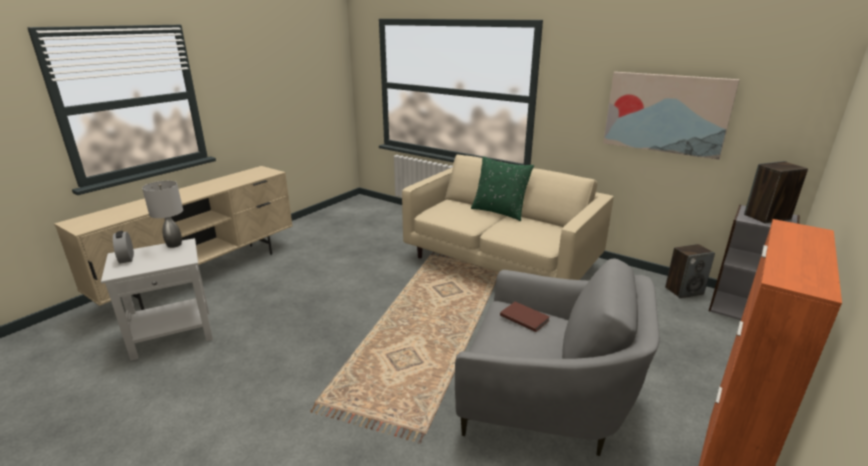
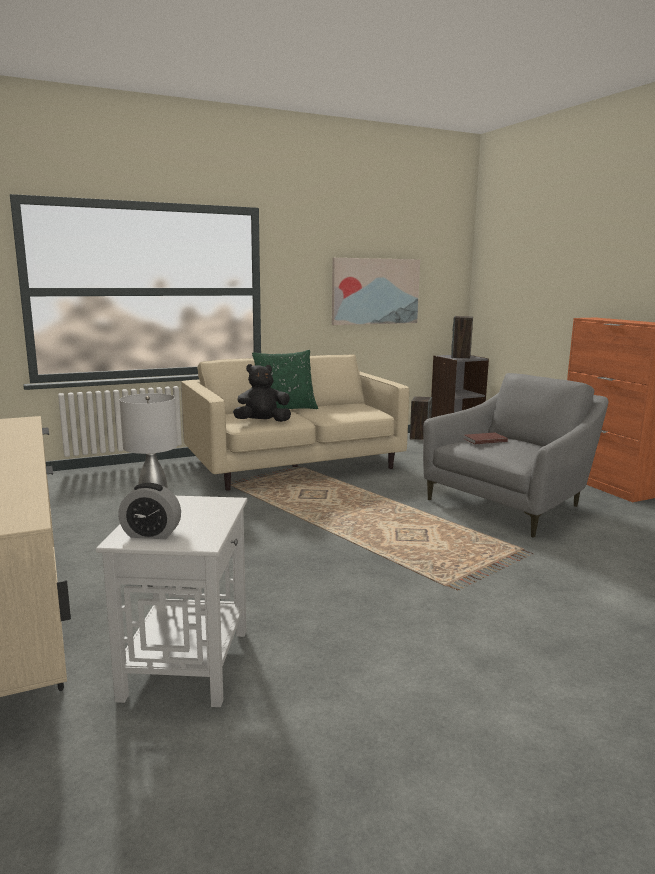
camera: 60 degrees left, 10 degrees down
(448, 216) = (262, 422): none -> black plush toy

